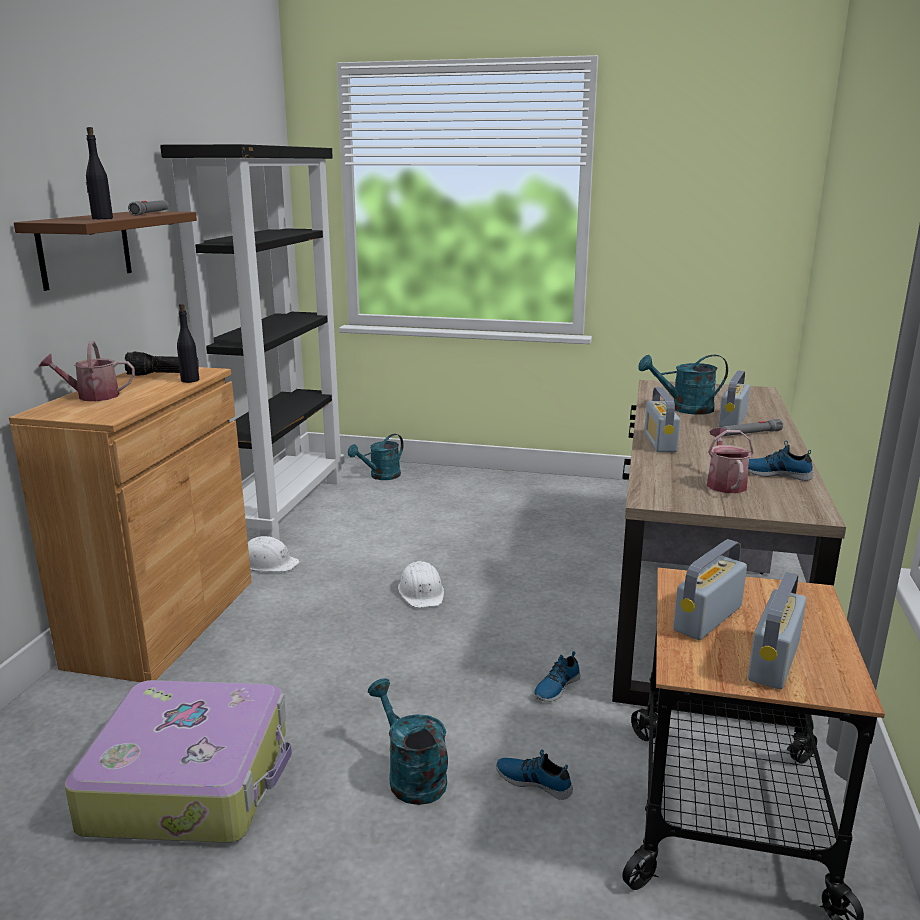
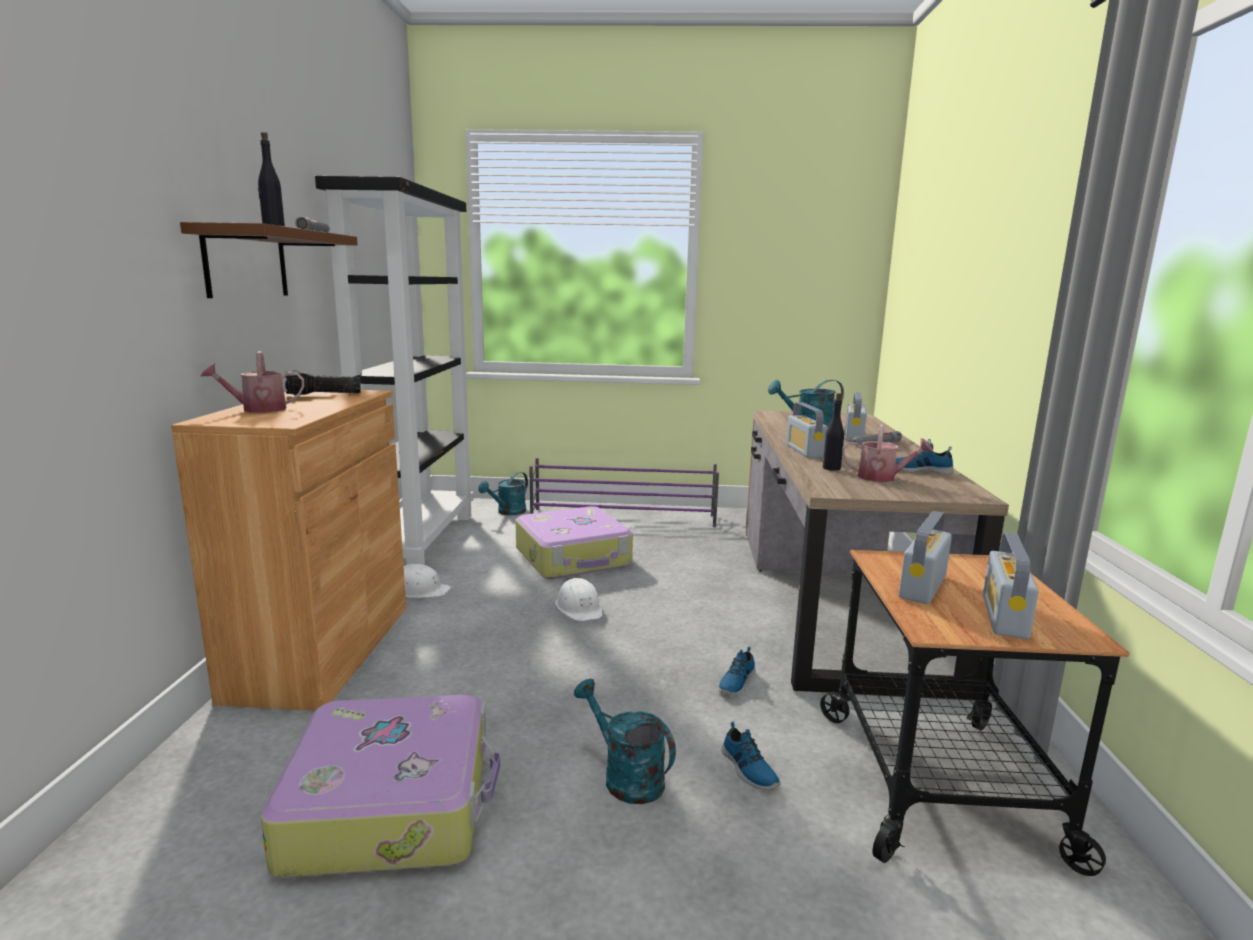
camera: 10 degrees left, 5 degrees down
(190, 380) = (356, 398): black bottle -> black bottle (831, 468)
(433, 534) = (574, 557): none -> suitcase
(502, 488) = (624, 518): none -> purple shoe rack
(534, 781) = (748, 769): shoe -> shoe turned 135 degrees counterclockwise
(724, 483) = (882, 477): watering can -> watering can turned 120 degrees clockwise

